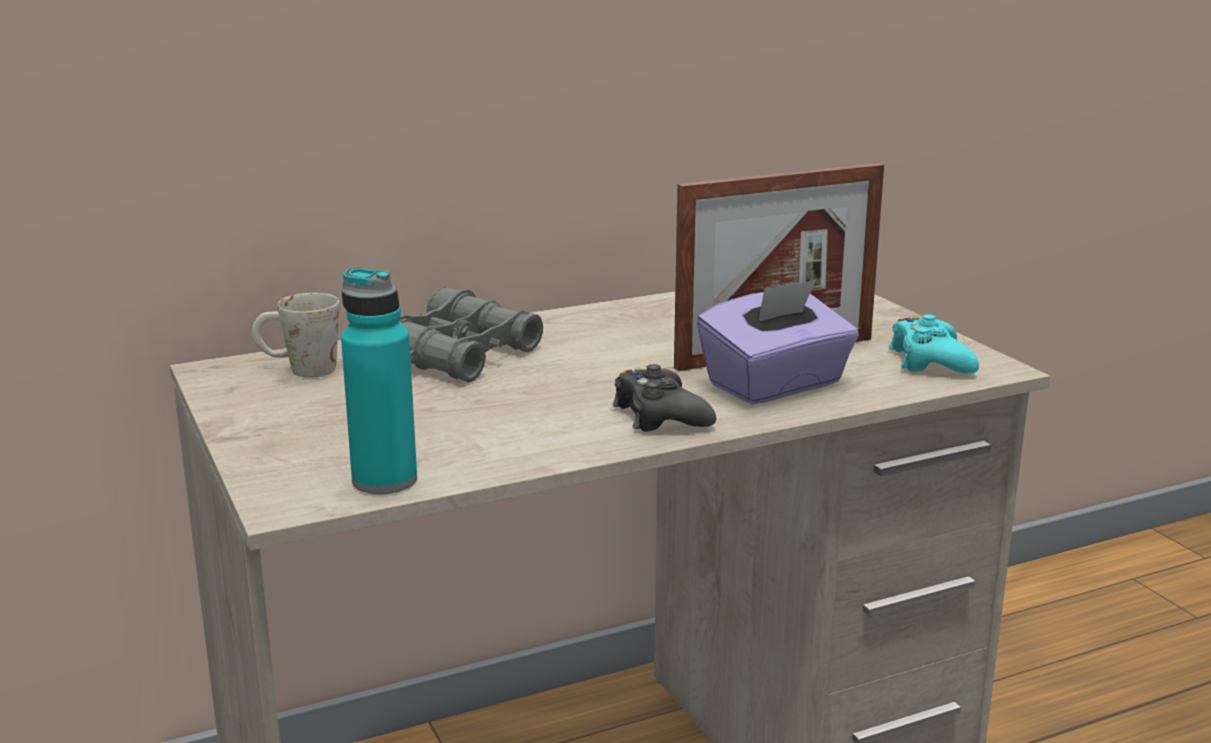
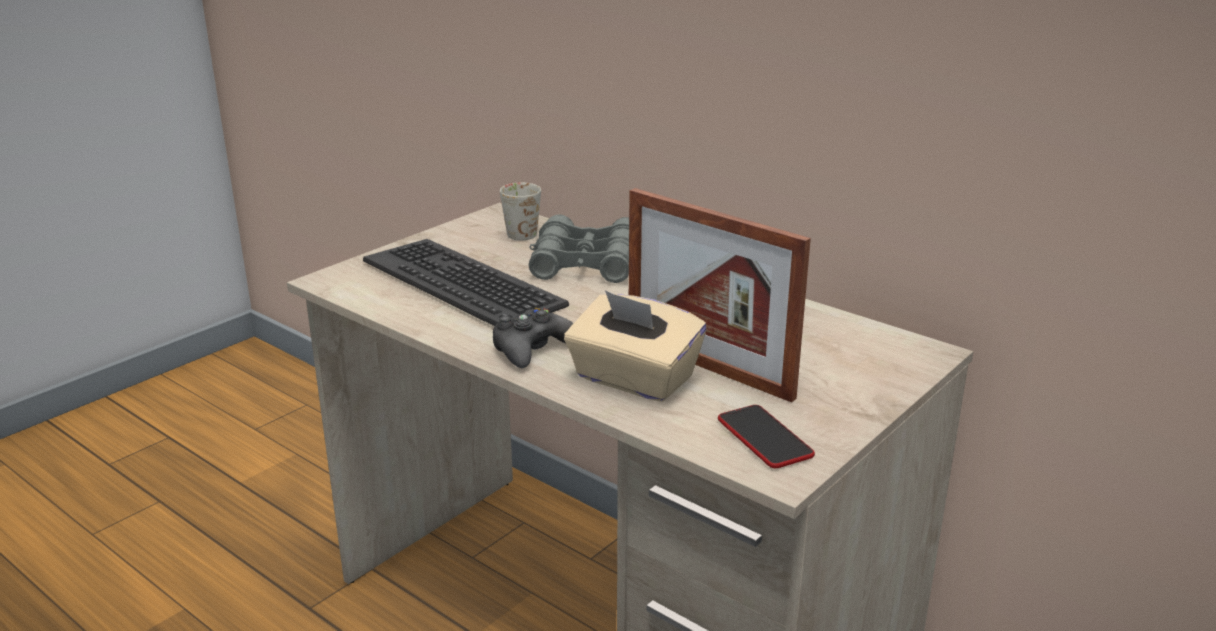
camera: 65 degrees right, 5 degrees up
(384, 480) = (370, 294): turquoise bottle -> none
(426, 422) = (463, 283): none -> keyboard
(776, 385) = (633, 379): purple tissue box -> beige tissue box
(930, 361) = (764, 438): turquoise game controller -> phone

